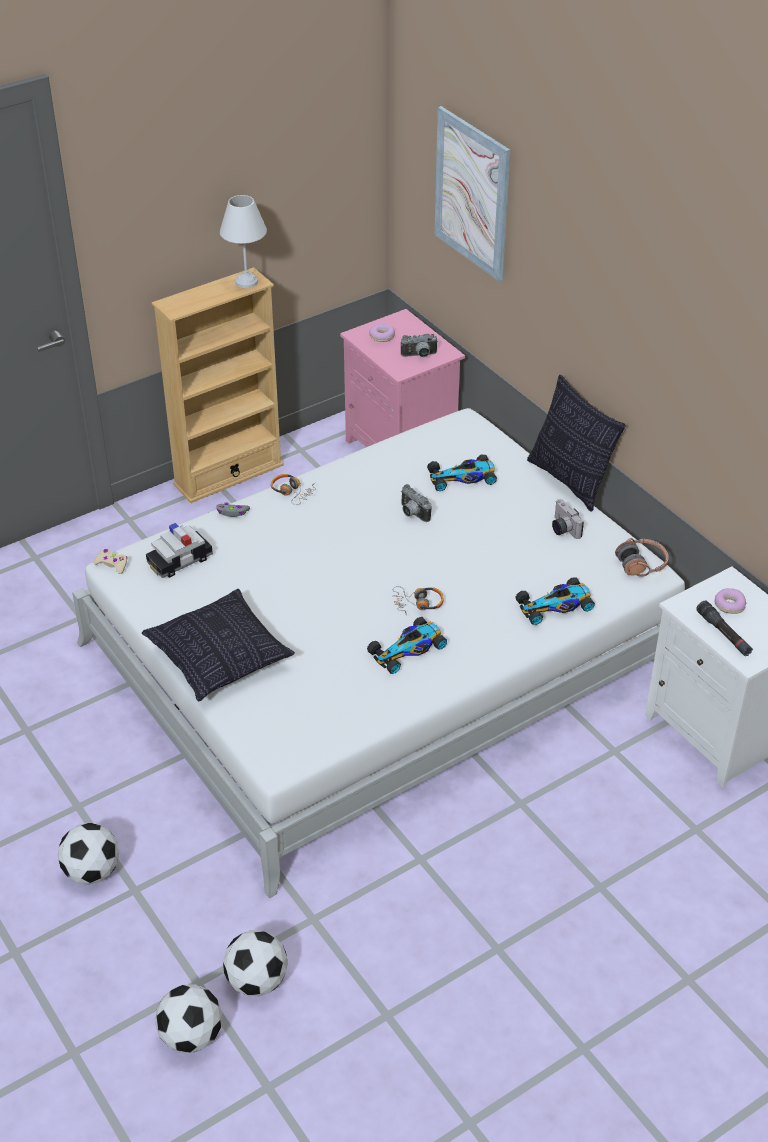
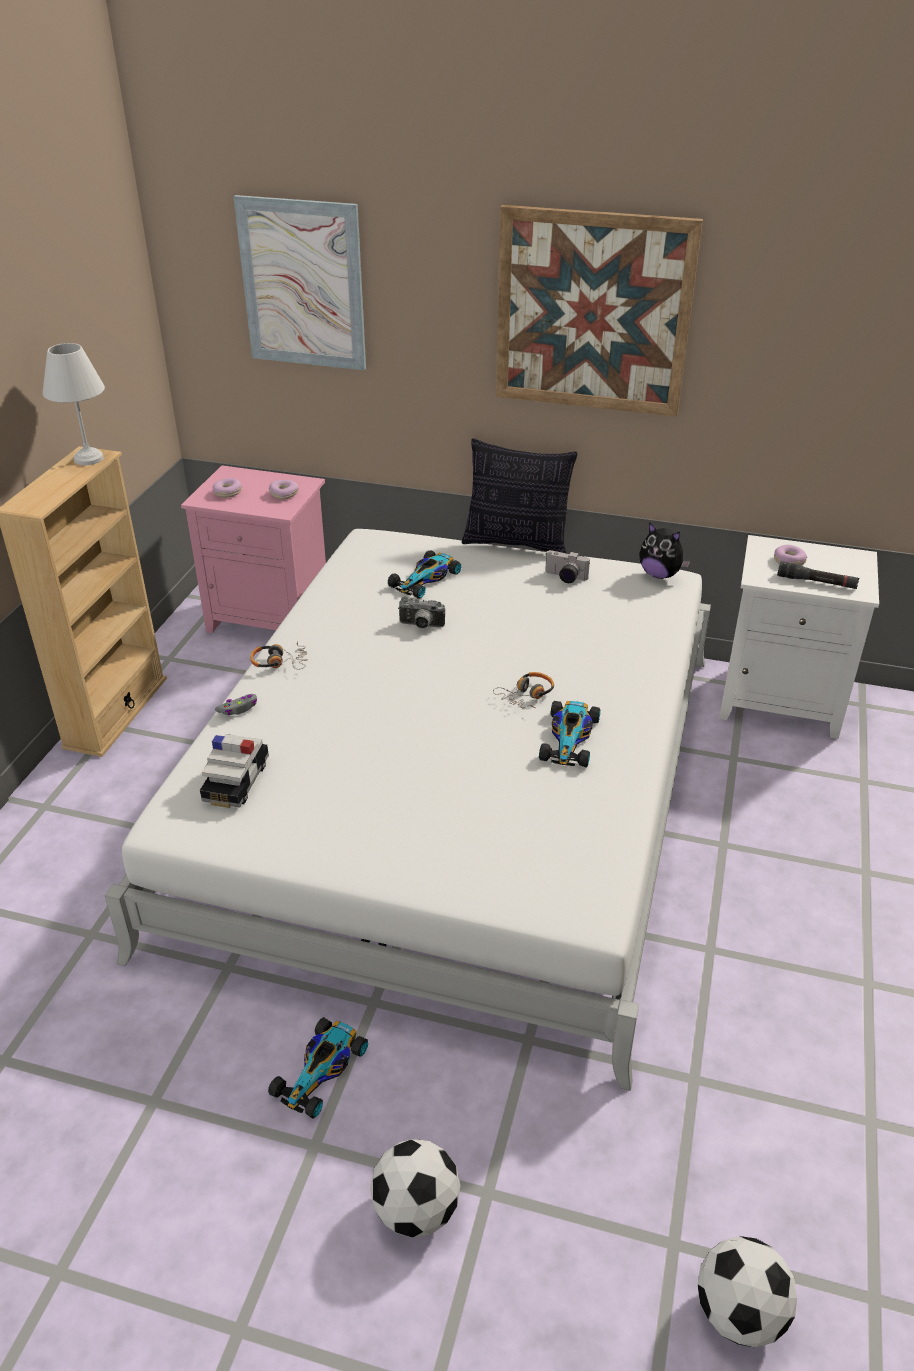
camera: 40 degrees left, 5 degrees down
(112, 564) = (158, 826): beige game controller -> none
(220, 658) = (401, 851): pillow -> none
(257, 980) = (724, 1189): football -> none
(419, 356) = (283, 494): camera -> donut
(556, 605) = (642, 636): toy car -> toy car (321, 1069)
(641, 564) = (660, 574): headphones -> plush toy
(646, 313) = (593, 312): none -> picture

